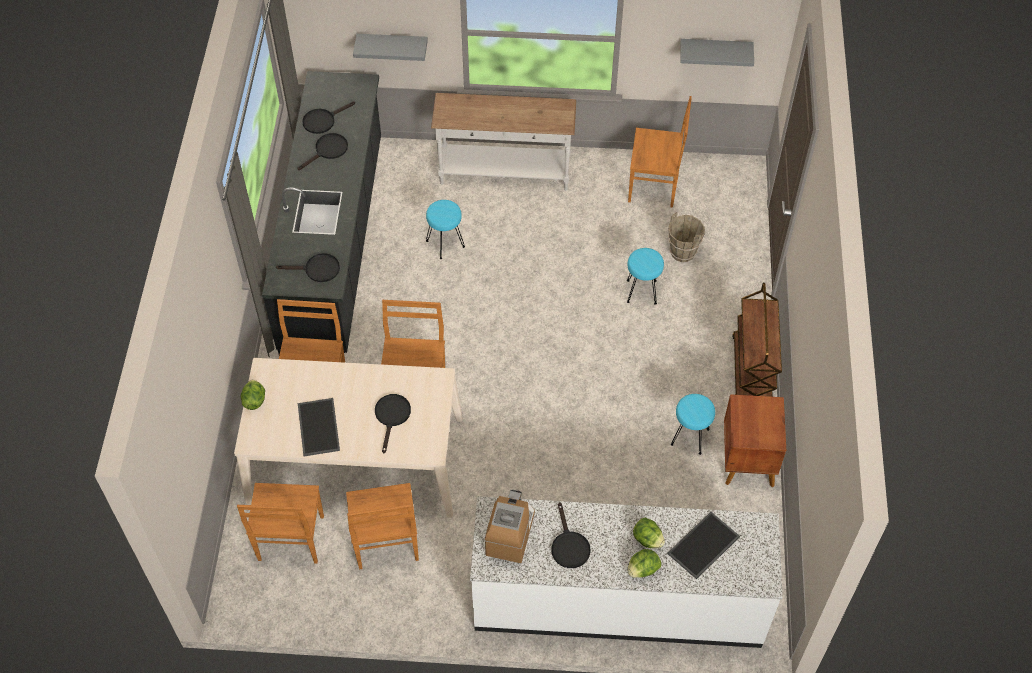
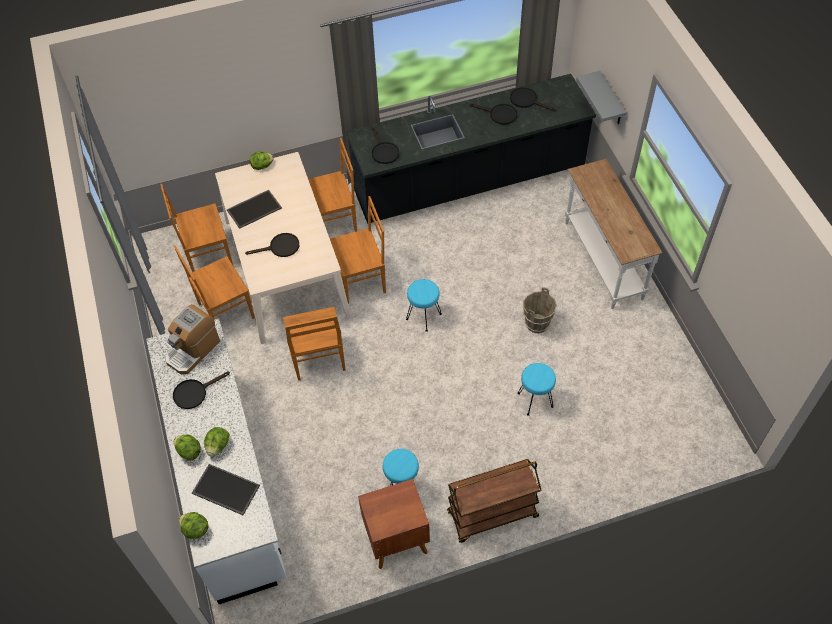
camera: 70 degrees right, 0 degrees up
(445, 243) = (508, 248): turquoise stool -> turquoise stool (424, 317)
(510, 533) = (193, 350): coffee machine -> coffee machine turned 135 degrees clockwise
(654, 186) = (658, 372): brown chair -> brown chair (318, 359)
(683, 252) = (596, 418): brown bucket -> brown bucket (537, 324)
(715, 50) = (756, 316): grey shelf -> none
(740, 586) = (195, 530): none -> lettuce

